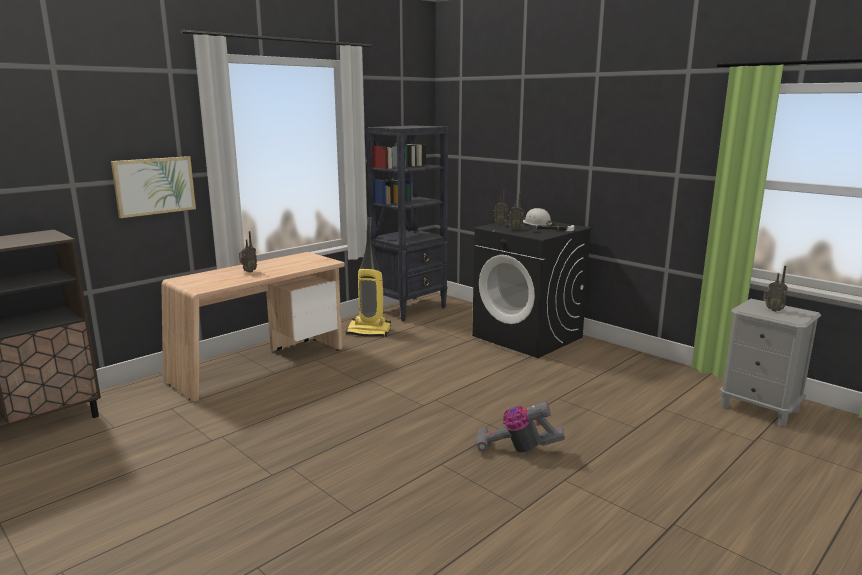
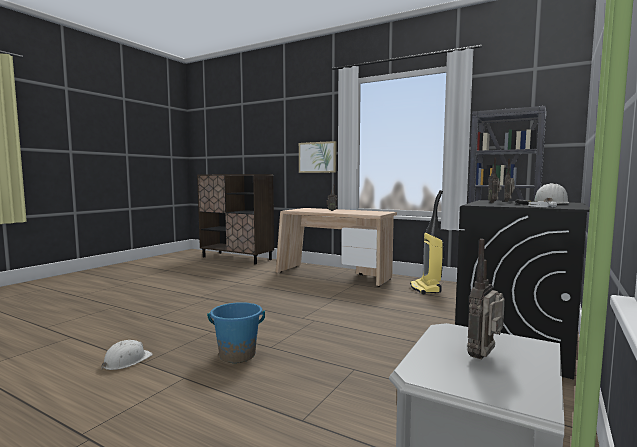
camera: 75 degrees right, 10 degrees down
(516, 522) = (126, 361): none -> white hard hat
(517, 449) = (237, 355): vacuum cleaner -> blue bucket

